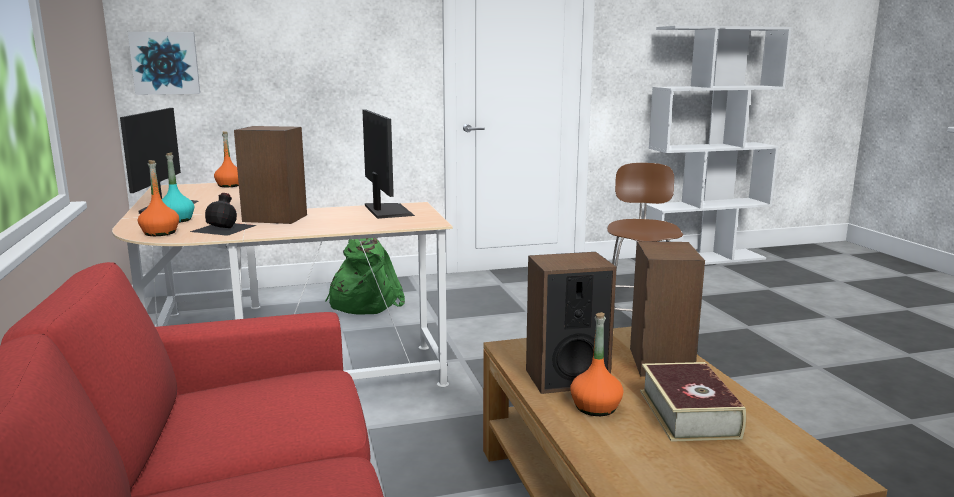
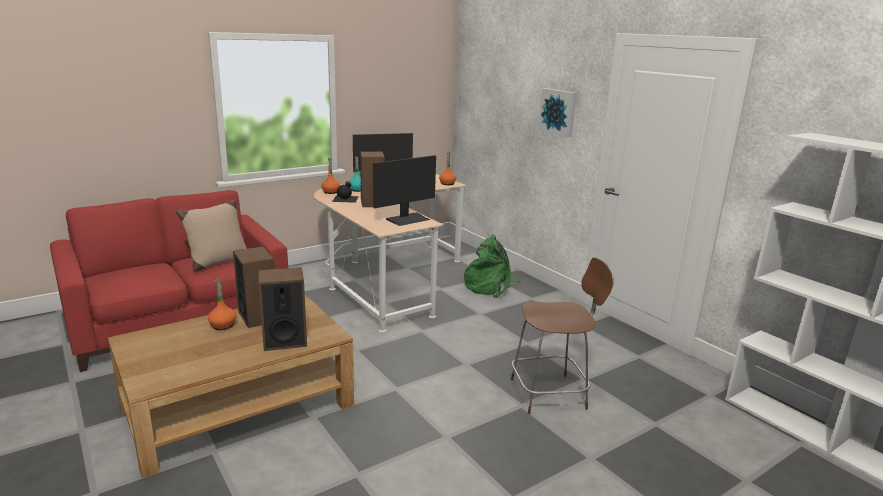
camera: 70 degrees right, 5 degrees up
(165, 63) = (470, 105): picture -> picture (558, 112)
(276, 404) = (217, 263): none -> beige pillow
(688, 413) = (215, 349): book -> none

